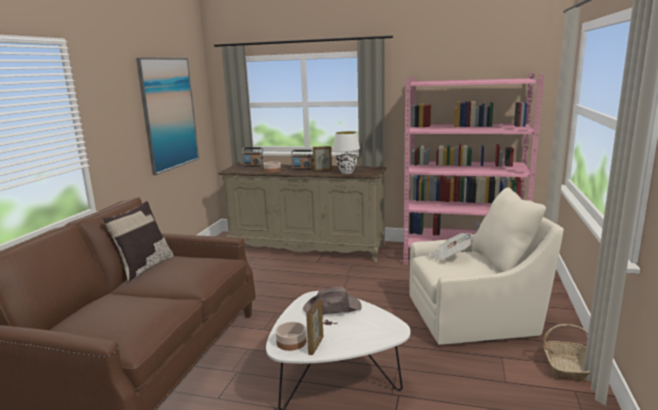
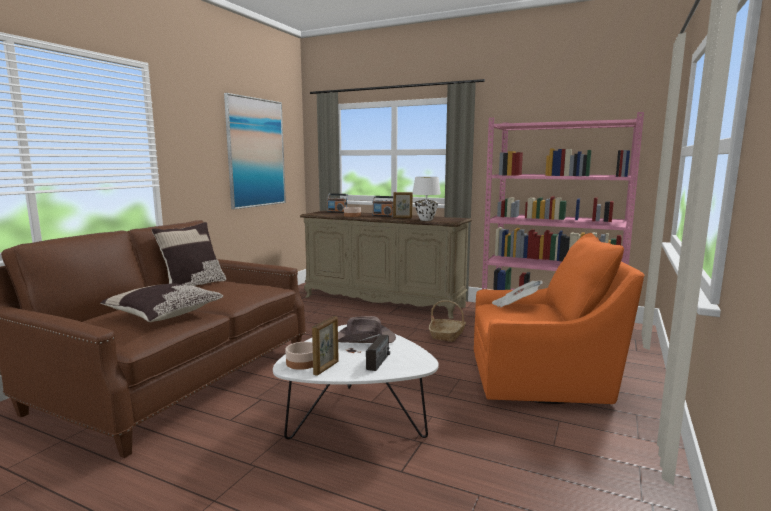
camera: 10 degrees right, 5 degrees down
(141, 308) = (165, 314): none -> pillow
(358, 338) = (375, 366): none -> radio
(475, 317) = (542, 378): beige armchair -> orange armchair
(567, 367) = (638, 440): basket -> basket (447, 335)

